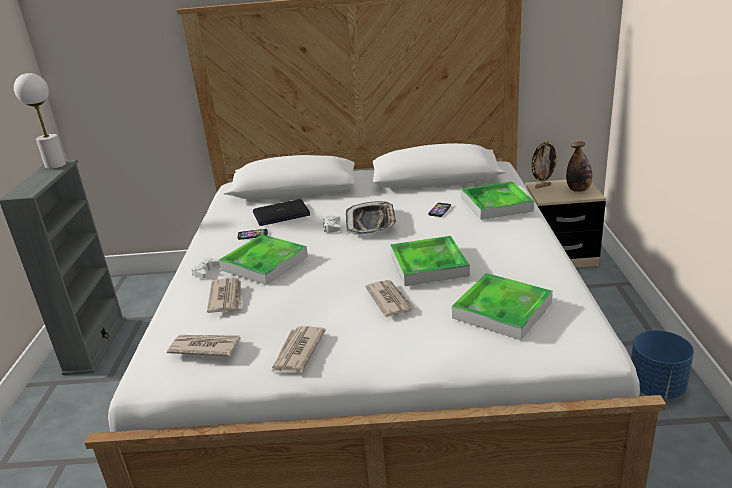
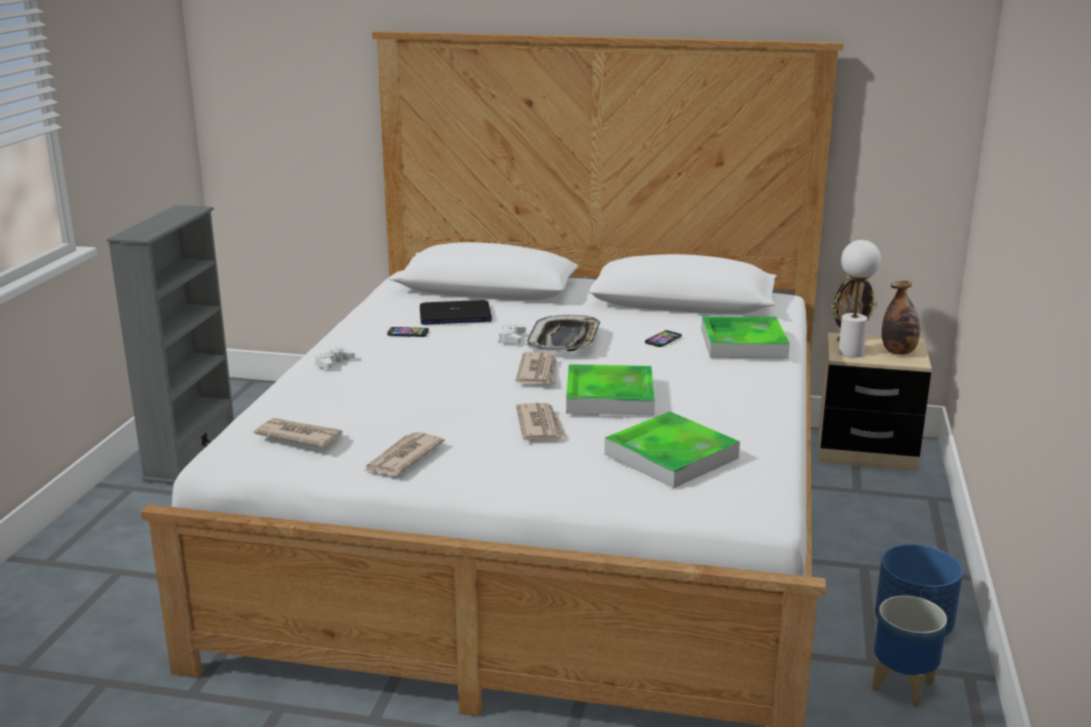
camera: 10 degrees right, 5 degrees down
(55, 165) = (184, 210): white table lamp -> white table lamp (850, 352)
(226, 297) = (345, 392): newspaper -> newspaper (538, 372)
(264, 263) = (407, 364): tray -> none
(675, 439) = (903, 687): none -> planter

